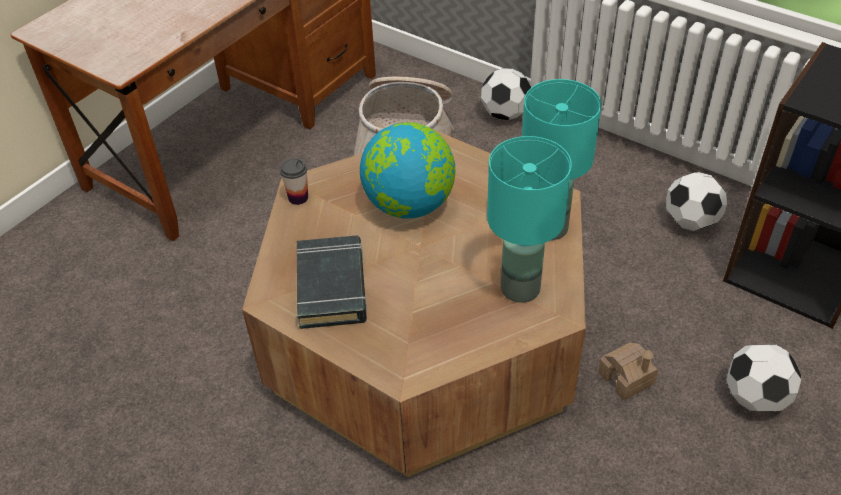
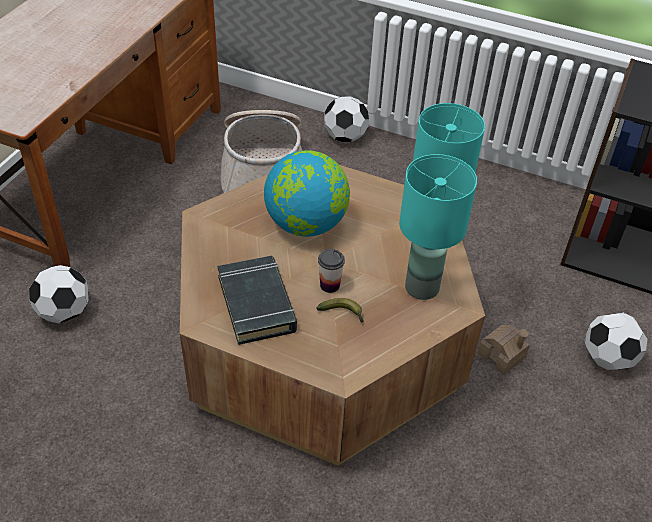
camera: 15 degrees left, 0 degrees up
(298, 197) = (203, 227): cup -> cup (329, 285)
(423, 308) = (343, 313): none -> banana
(690, 222) = (522, 217): football -> football (64, 312)

